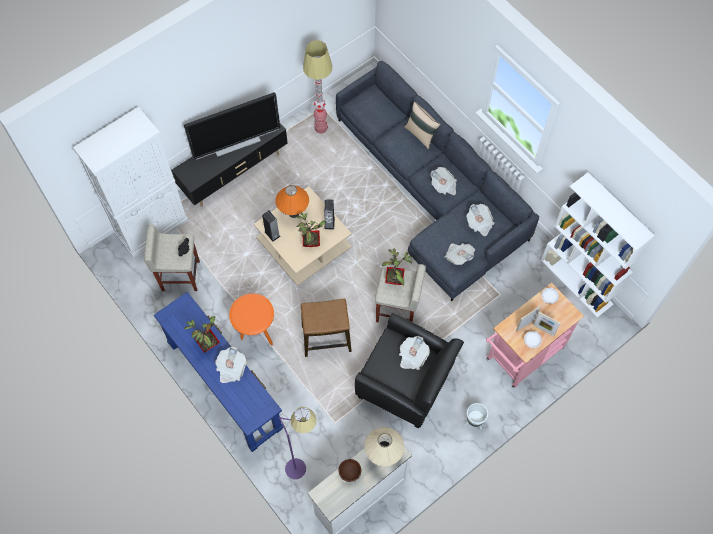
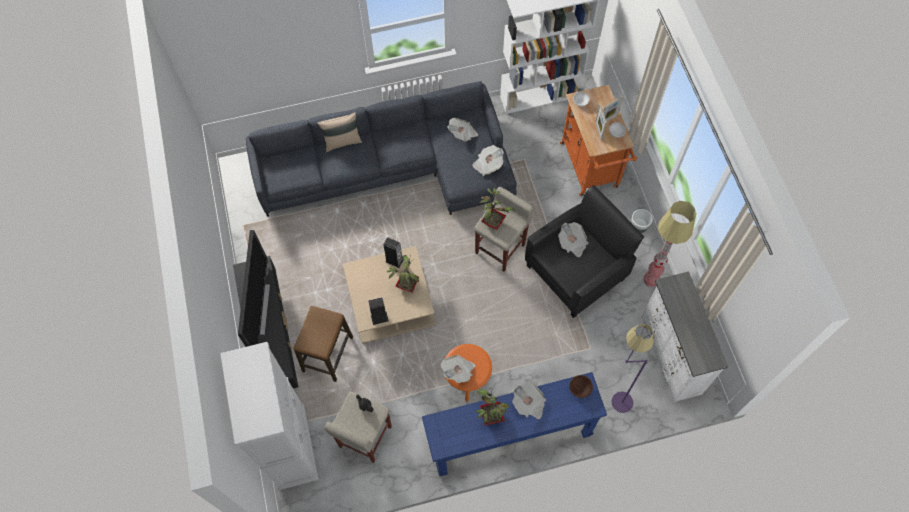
camera: 65 degrees left, 0 degrees up
(293, 213) = (366, 289): orange table lamp -> none
(321, 128) = (266, 235): floor lamp -> floor lamp (650, 280)
(326, 339) = (501, 322): stool -> stool (328, 354)
(350, 471) = (685, 330): brown bowl -> brown bowl (579, 388)
(383, 454) = (679, 294): beige table lamp -> none
(443, 186) = (408, 146): newspaper -> newspaper (458, 371)
(521, 356) = (590, 169): pink cart -> orange cart

